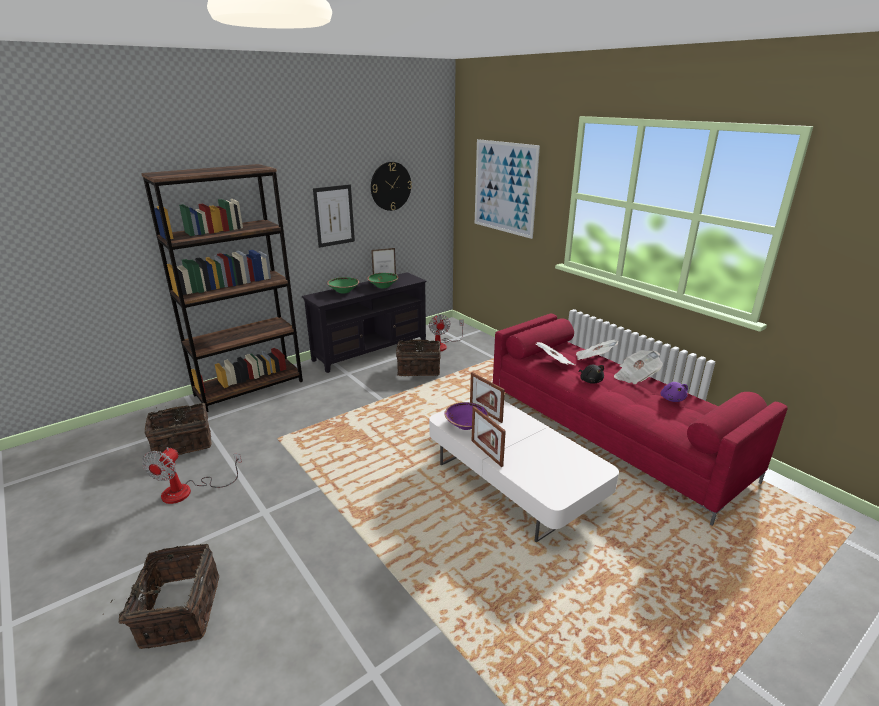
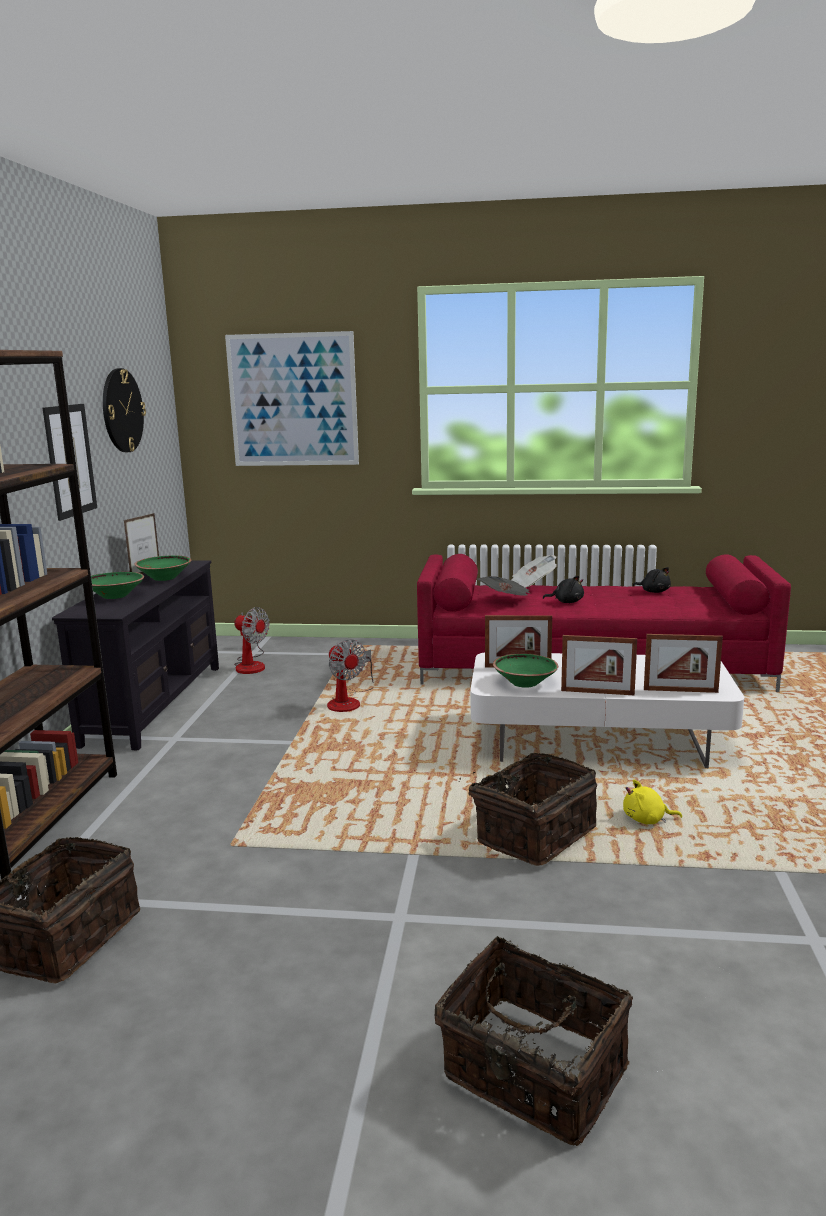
camera: 45 degrees left, 10 degrees down
(187, 491) = (222, 975): fan -> fan (348, 701)
(419, 369) = (273, 696): basket -> basket (533, 834)
(439, 546) = (647, 820): none -> yellow plush toy
(466, 425) = (524, 683): purple bowl -> green bowl
(534, 480) = (680, 690): none -> picture frame
(635, 377) = (593, 587): newspaper -> none
(672, 399) = (653, 591): purple plush toy -> black plush toy

